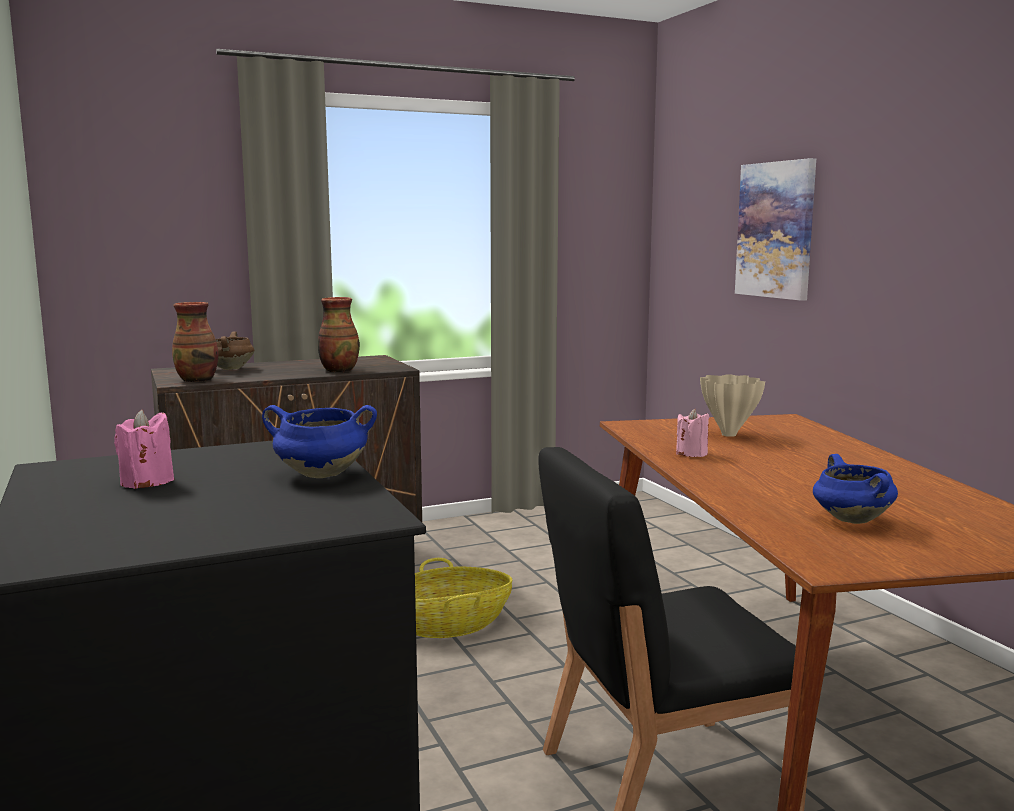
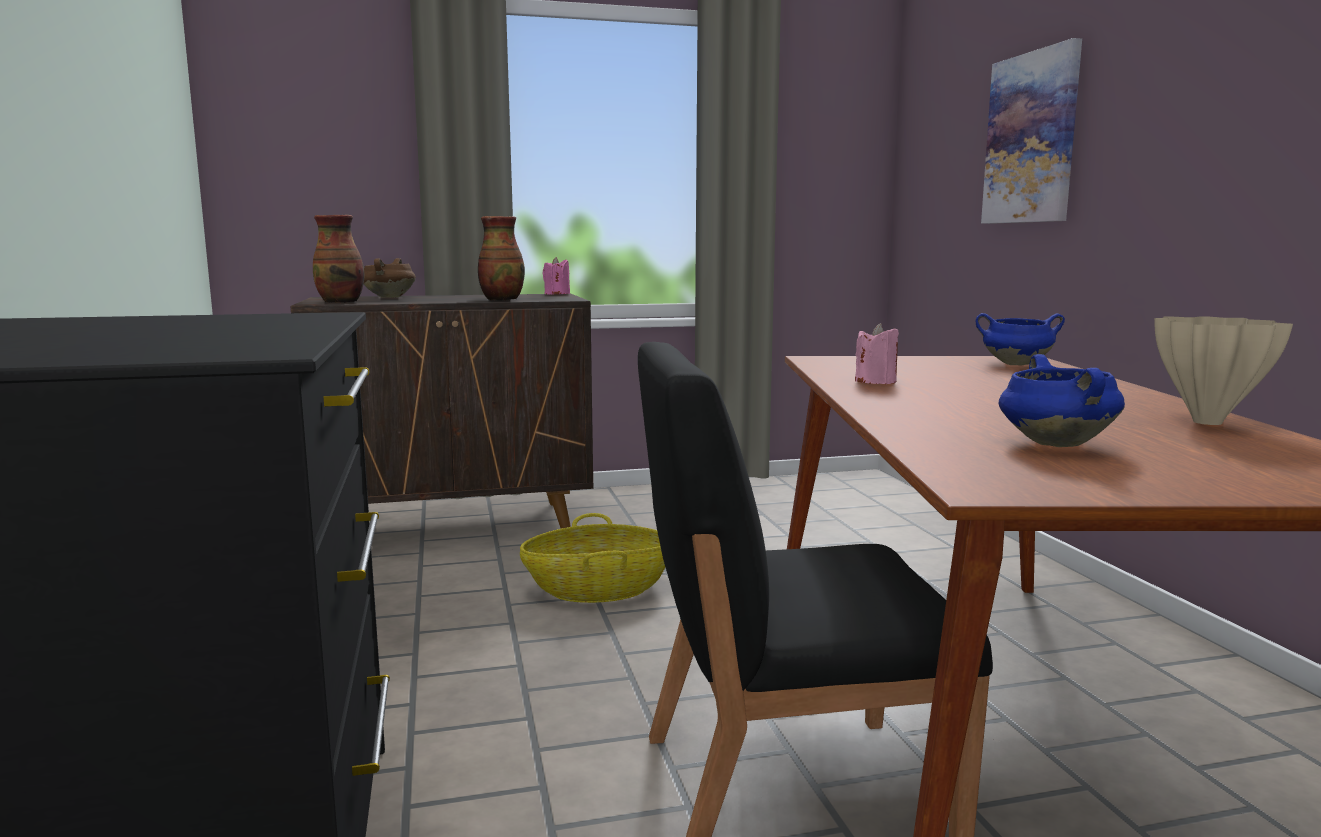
camera: 10 degrees right, 0 degrees up
(147, 482) = (64, 328): pink candle -> pink candle (557, 294)
(320, 475) = (279, 329): blue cooking pot -> blue cooking pot (1015, 364)
(729, 434) = (939, 369): beige vase -> beige vase (1208, 422)

